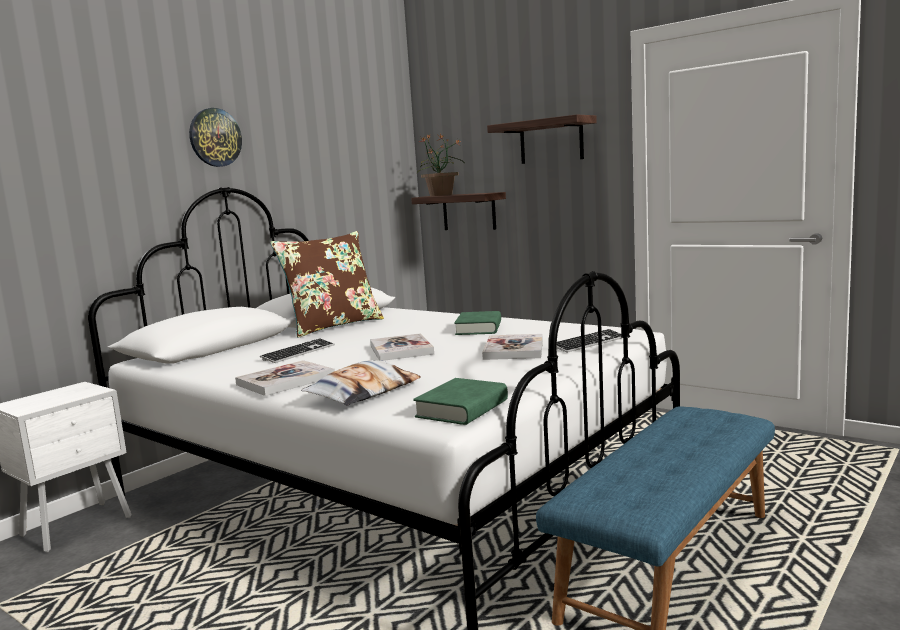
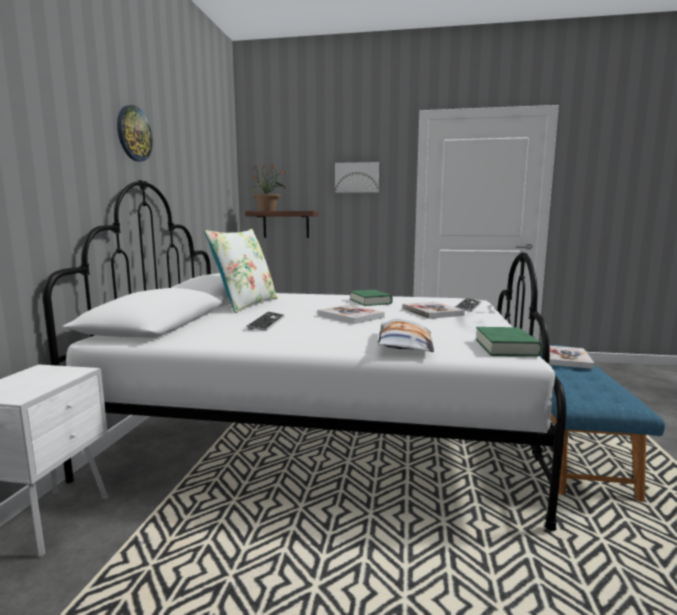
camera: 30 degrees left, 0 degrees up
(286, 381) = (313, 342): book -> book (565, 358)
(333, 326) = (245, 304): brown pillow -> white pillow
(551, 141) = (357, 177): shelf -> picture

